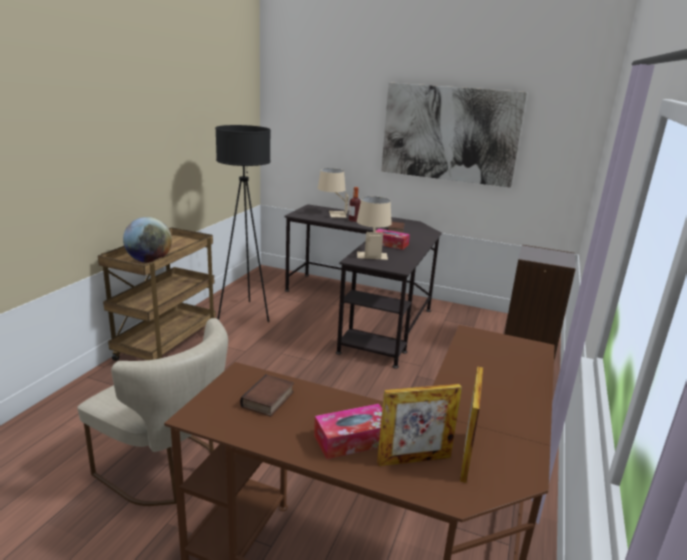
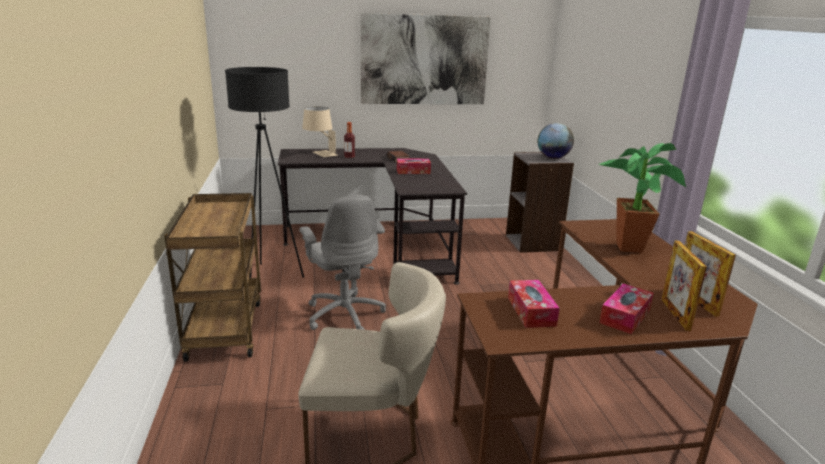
camera: 30 degrees left, 0 degrees up
(149, 261) = (220, 232): globe -> globe (553, 158)
(264, 362) = (344, 314): none -> grey office chair
(268, 400) = (531, 311): book -> tissue box
(371, 253) = (411, 181): beige table lamp -> none
(414, 460) = (675, 314): picture frame -> picture frame turned 135 degrees clockwise
(496, 373) = (631, 246): none -> potted plant

